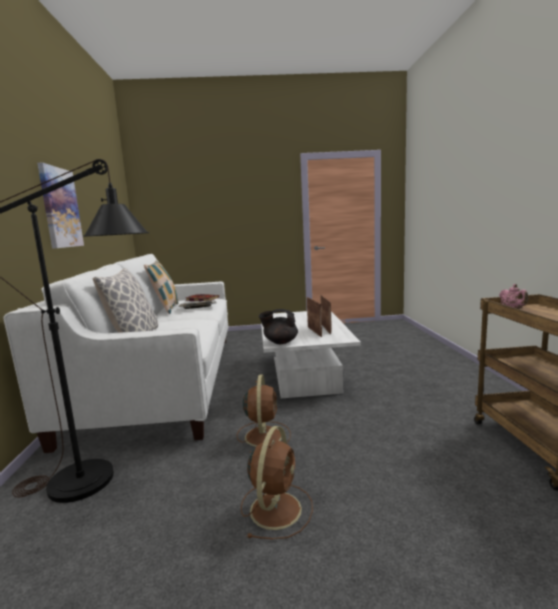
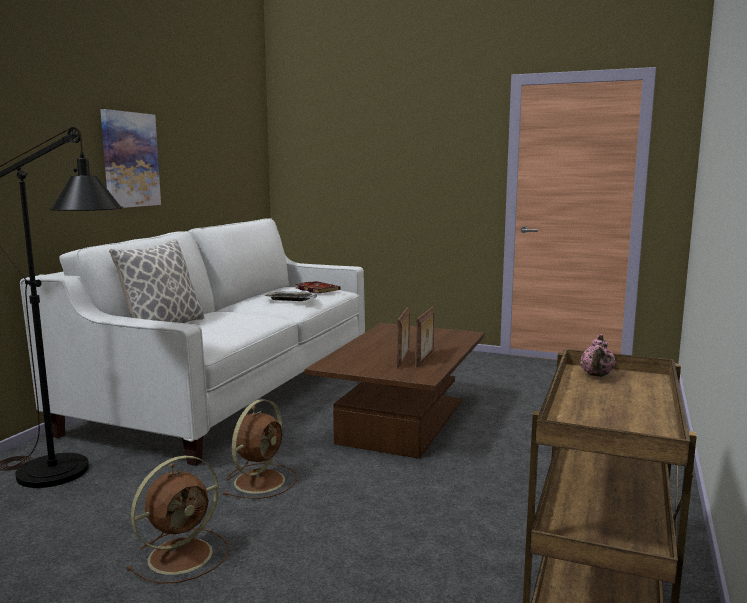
camera: 25 degrees right, 0 degrees up
(166, 309) = (256, 296): pillow -> none
(280, 342) = (336, 365): black teapot -> none
(304, 374) = (403, 421): white coffee table -> brown coffee table

